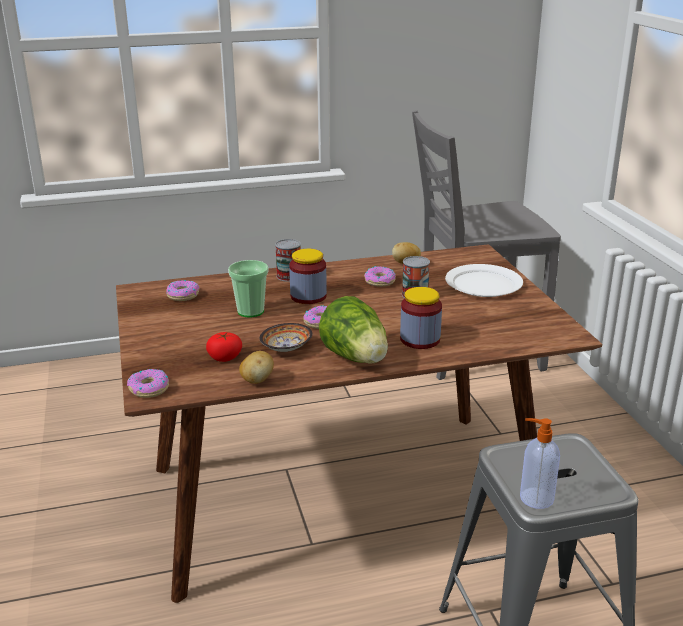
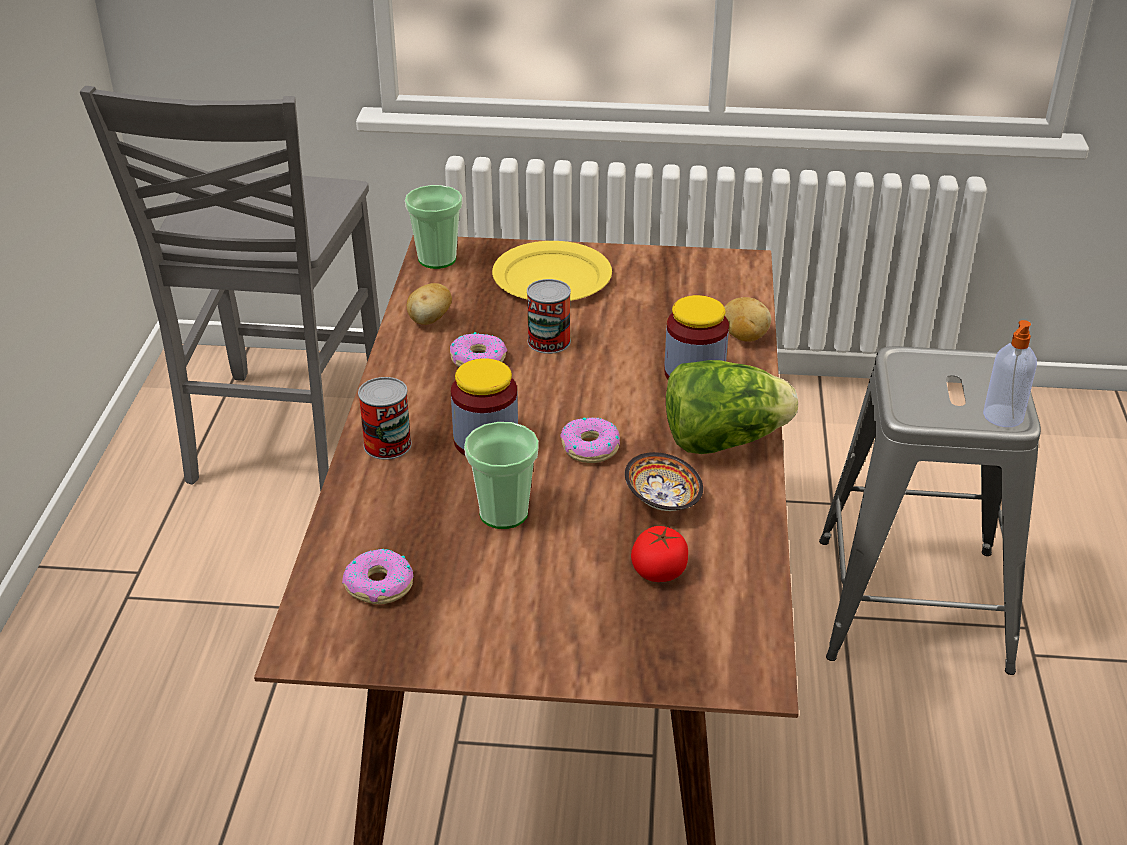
camera: 70 degrees left, 10 degrees up
(149, 389) = (732, 674): donut -> none
(257, 380) = (750, 548): potato -> potato (743, 337)
(469, 254) = (437, 259): none -> cup
(483, 284) = (551, 278): white plate -> yellow plate

